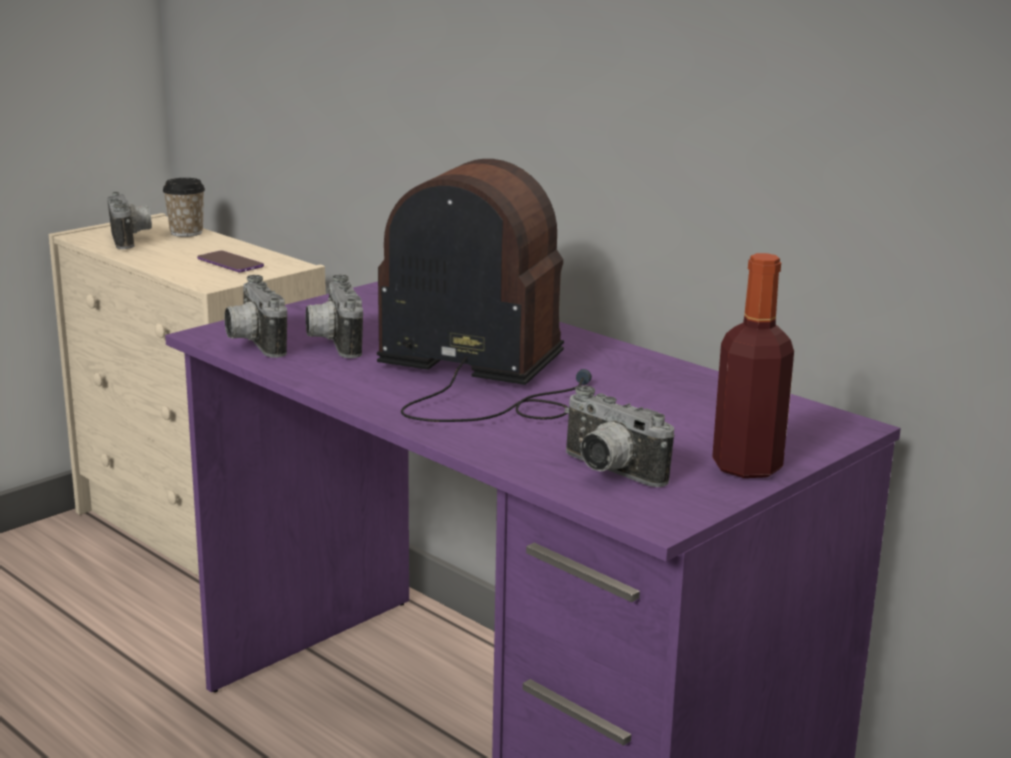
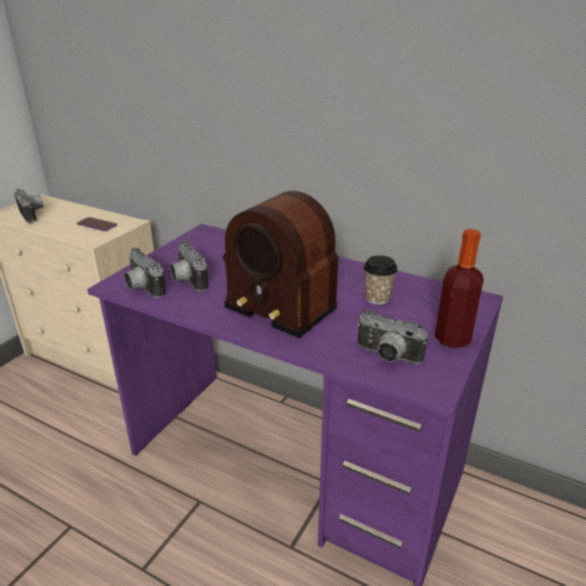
camera: 15 degrees left, 10 degrees up
(186, 232) = (62, 206): cup -> cup (377, 298)
(482, 378) = (281, 295): radio -> radio turned 150 degrees counterclockwise

